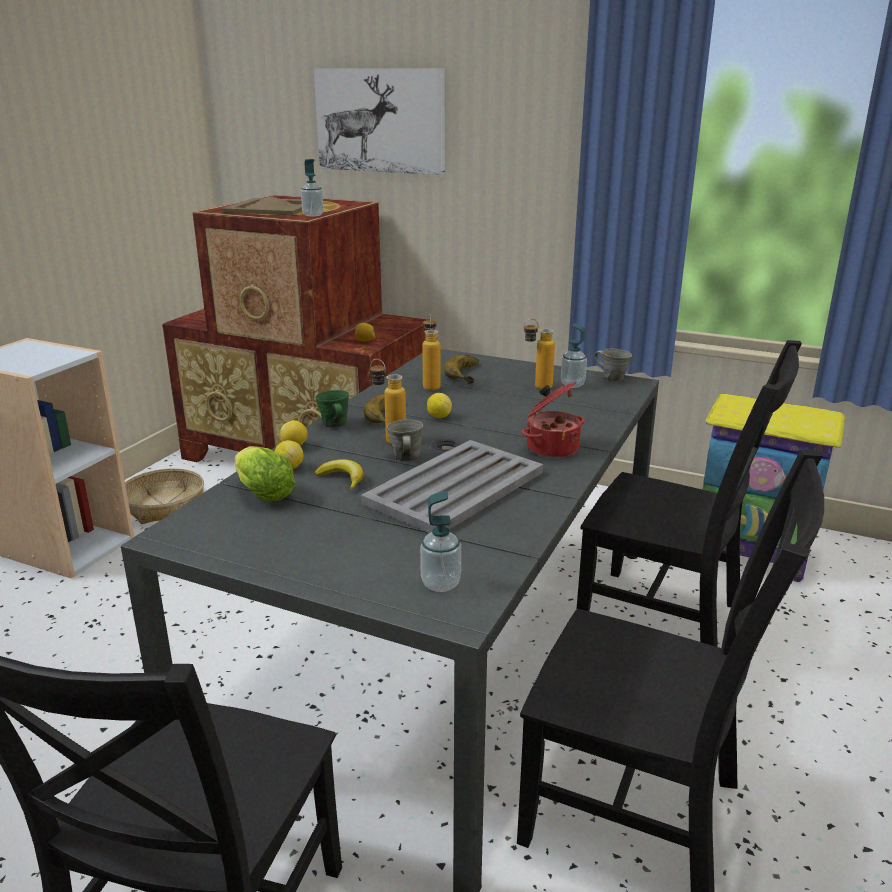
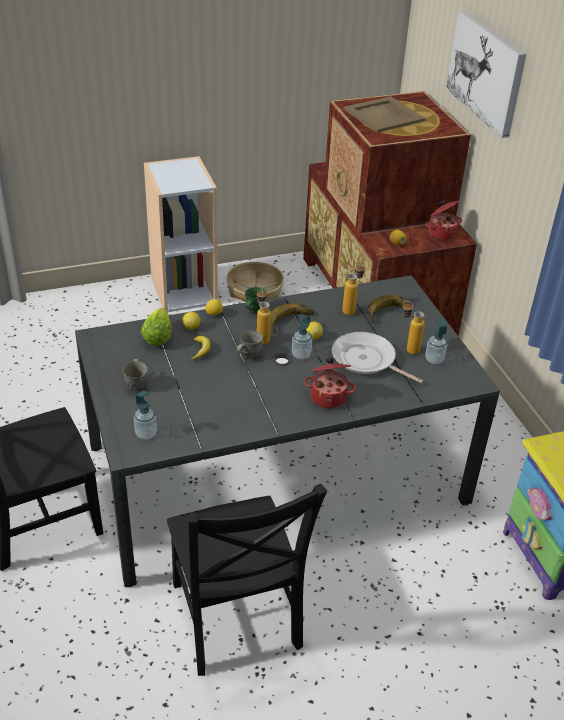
camera: 45 degrees right, 15 degrees up
(313, 215) = (389, 138): soap dispenser -> soap dispenser (301, 355)
(388, 323) = (441, 233): none -> cooking pot
(453, 488) = (236, 389): grey tray -> none
(522, 409) = (366, 360): none -> frying pan
(612, 377) = (471, 369): grey mug -> grey mug (136, 384)
(667, 622) = (412, 553): black chair -> none

